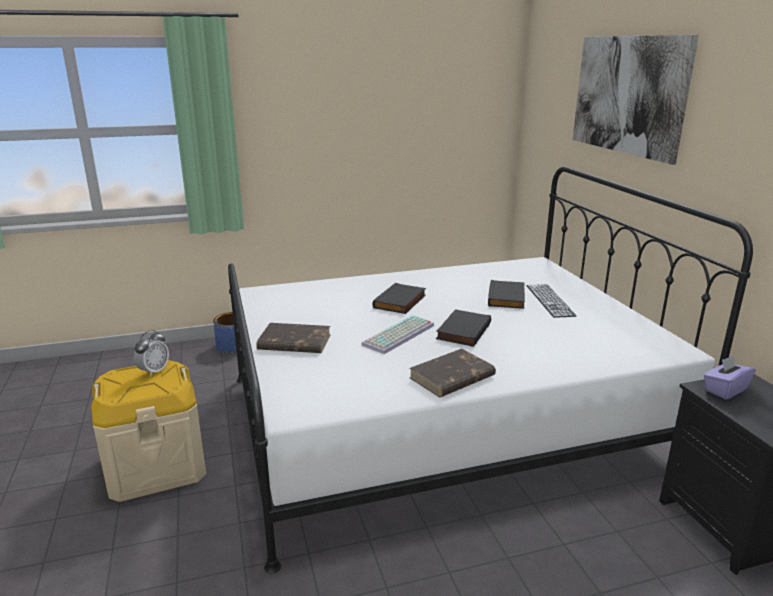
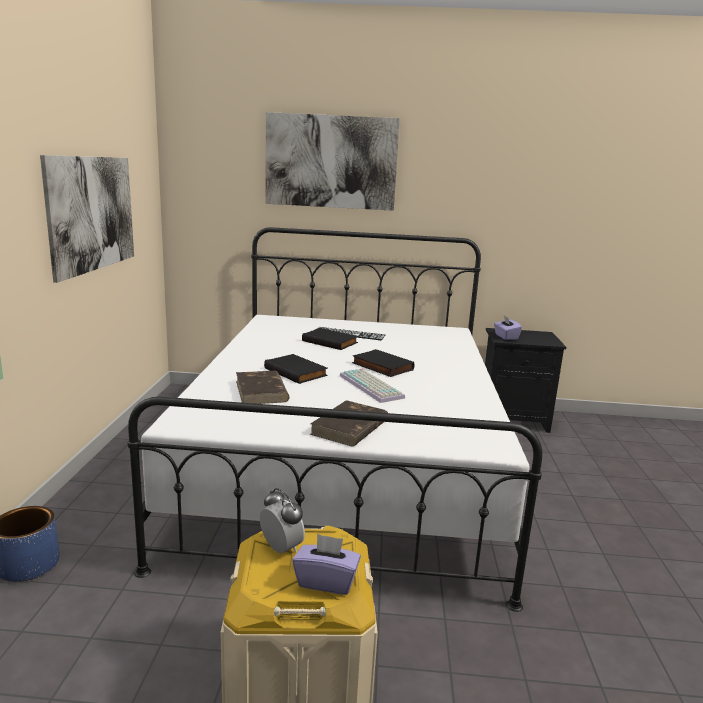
camera: 70 degrees left, 5 degrees down
(120, 392) = (326, 581): none -> purple tissue box
(387, 136) = (92, 213): none -> picture
(451, 377) = (461, 386): brown book -> brown book (261, 391)

